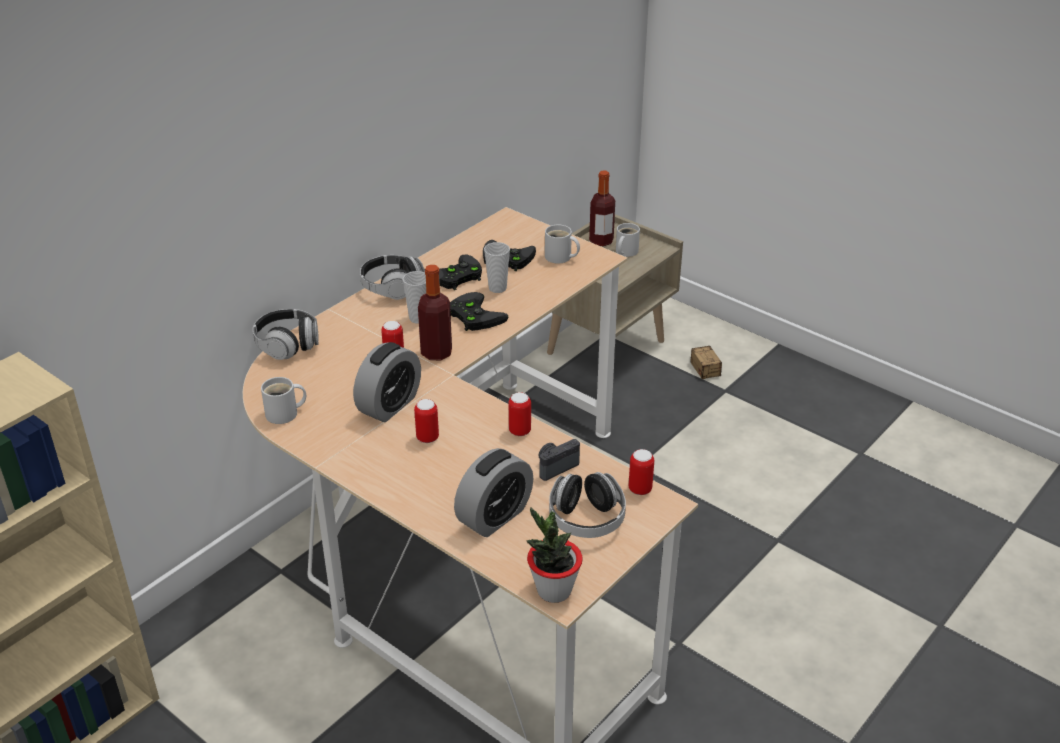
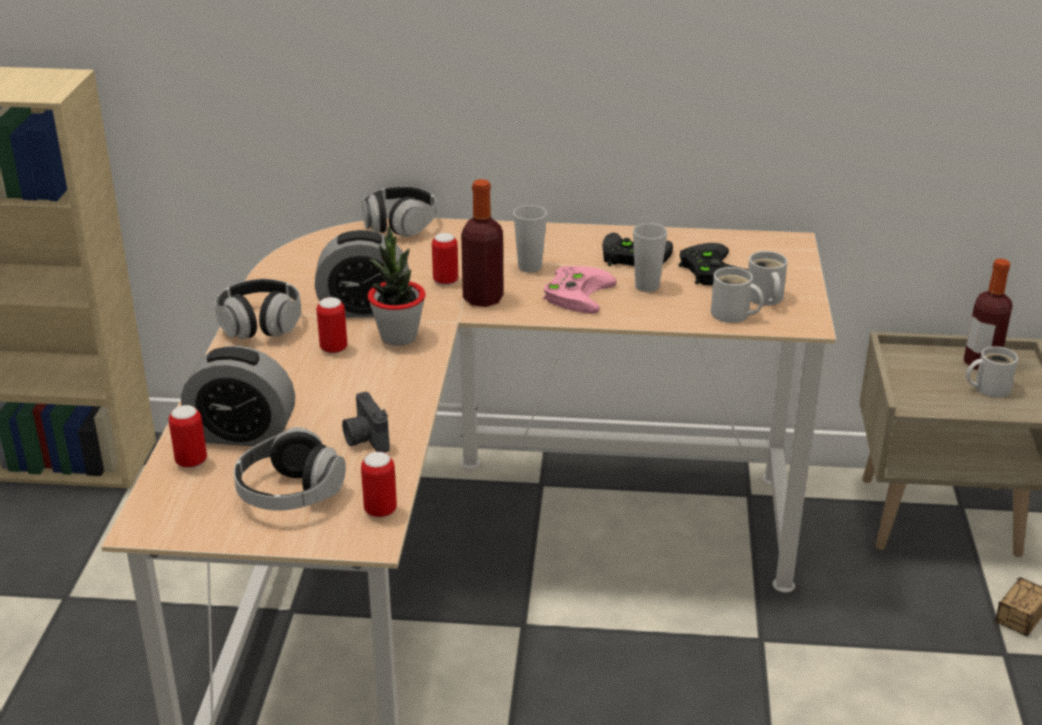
camera: 55 degrees right, 5 degrees down
(285, 414) = (292, 266): white mug -> white mug (733, 315)
(392, 288) = (563, 234): headphones -> headphones (260, 324)
(473, 315) = (576, 292): black game controller -> pink game controller
(520, 431) = (403, 395): can -> can (191, 462)
(553, 590) = (152, 515): potted plant -> potted plant (398, 337)
(555, 466) = (365, 439): camera -> camera turned 135 degrees counterclockwise

